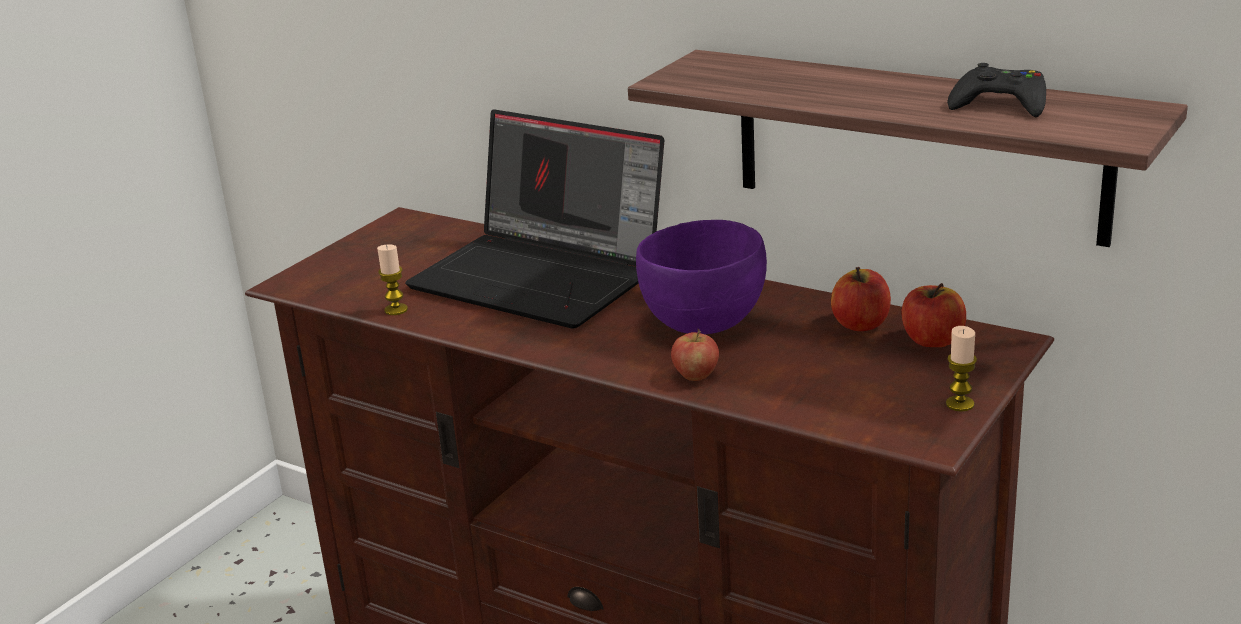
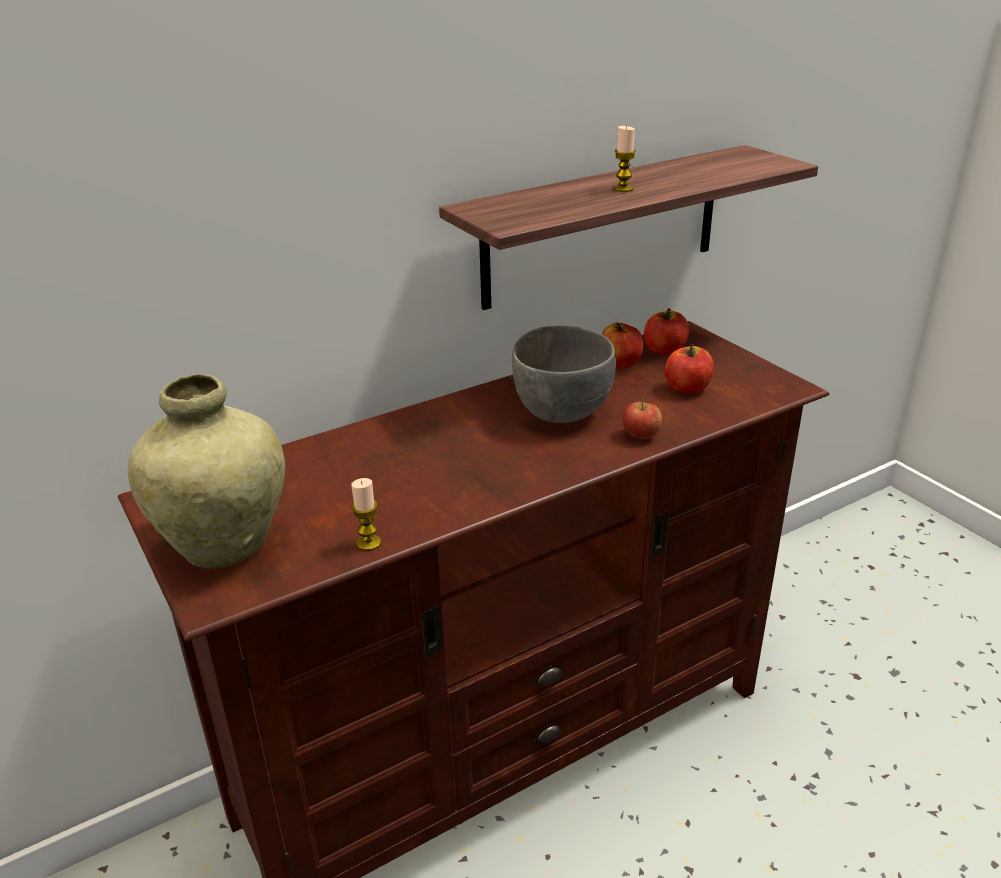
camera: 65 degrees left, 5 degrees up
(356, 263) = (225, 545): none -> beige vase
(543, 276) = (396, 454): laptop -> none
(705, 324) = (562, 411): purple bowl -> grey bowl
(842, 376) = (687, 388): none -> apple
(960, 404) = (753, 366): candle -> candle (623, 189)
(1000, 103) = (695, 169): black game controller -> none

